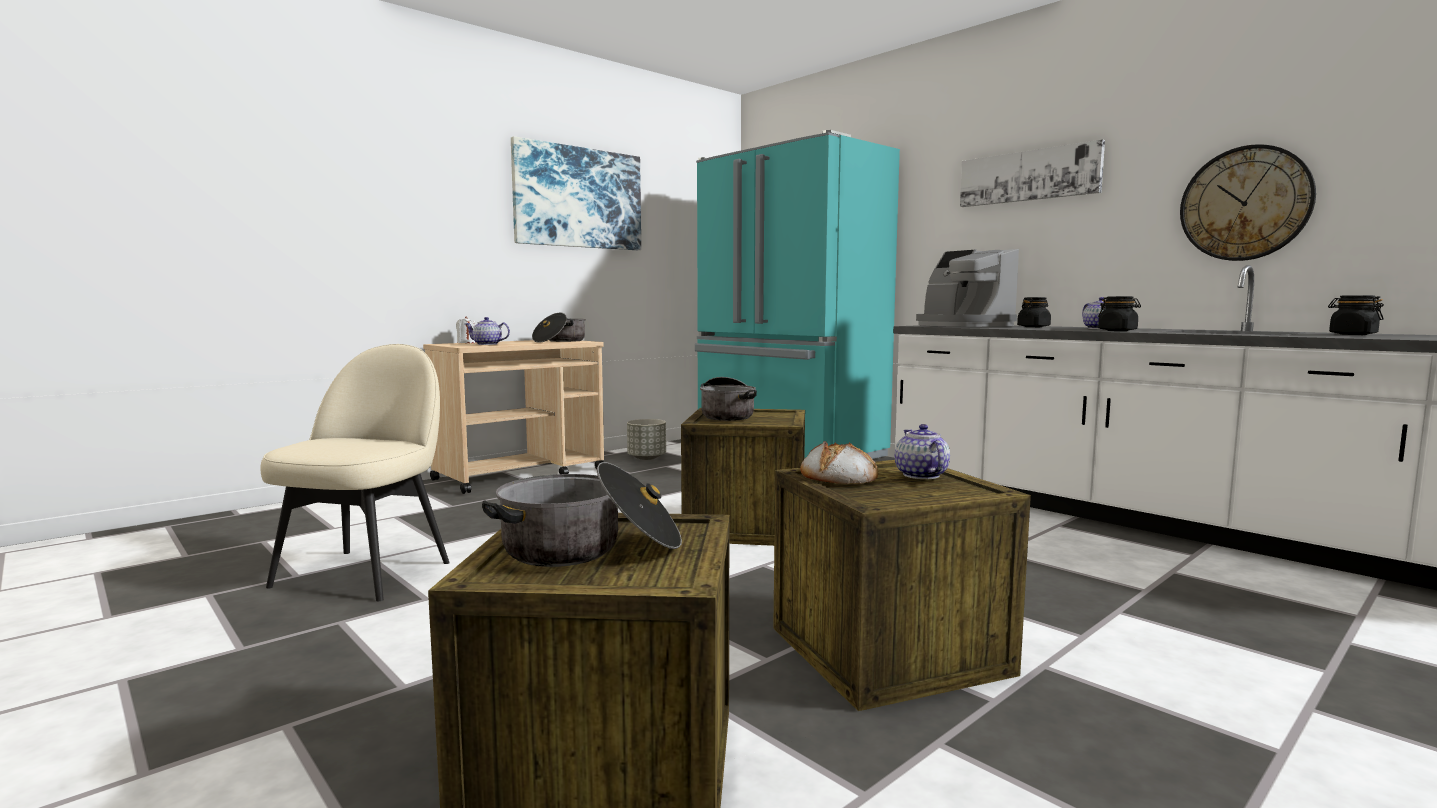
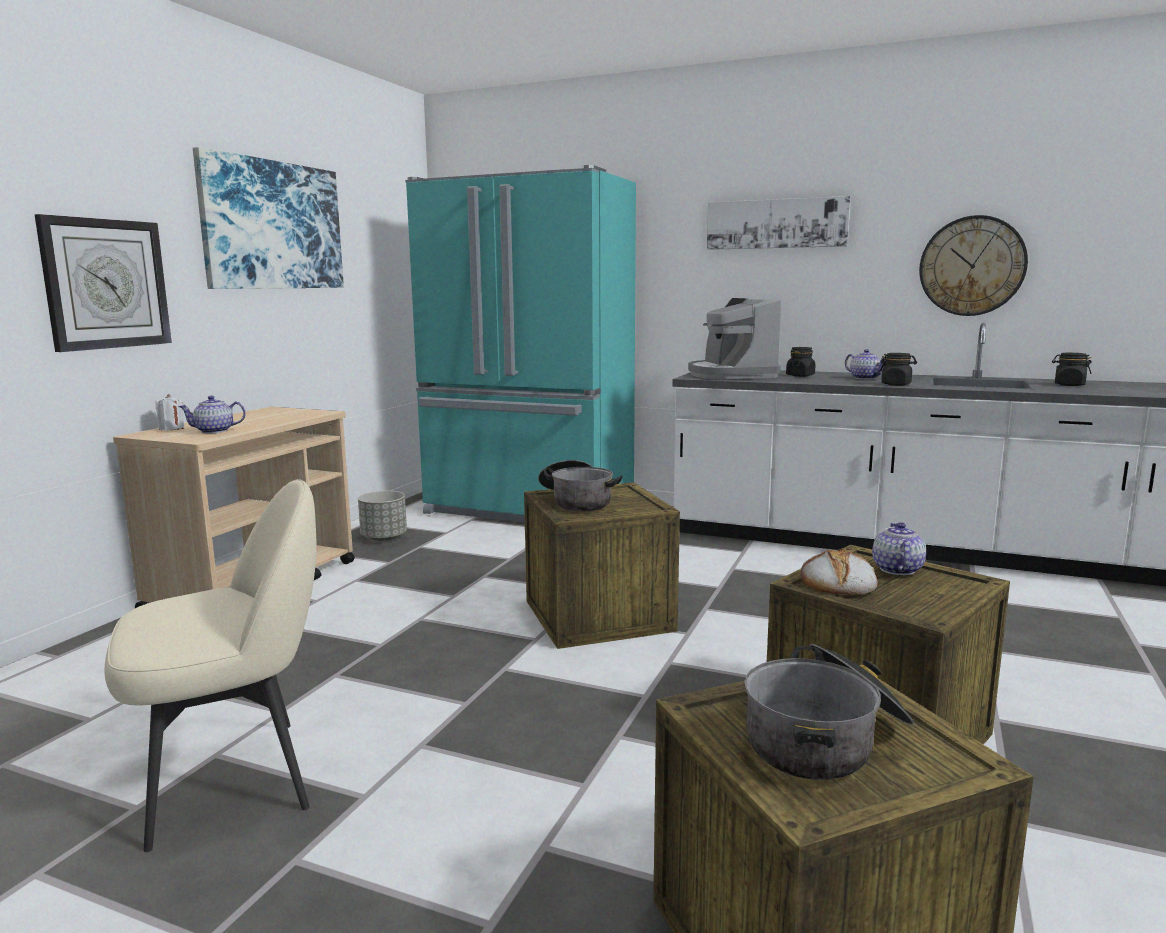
camera: 25 degrees left, 5 degrees up
(366, 572) = (233, 778): beige chair -> beige chair turned 75 degrees clockwise
(430, 234) = (106, 284): none -> wall clock
(559, 341) = (287, 414): cooking pot -> none
(920, 475) = (896, 569): teapot -> teapot turned 45 degrees clockwise
(961, 325) = (730, 375): coffee machine -> coffee machine turned 45 degrees clockwise

